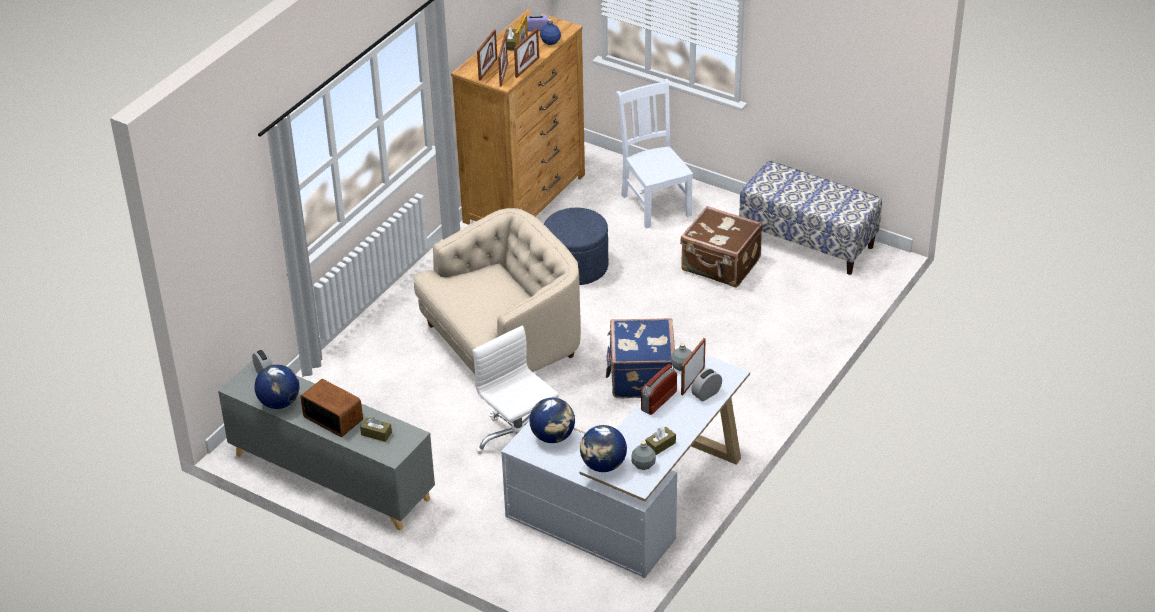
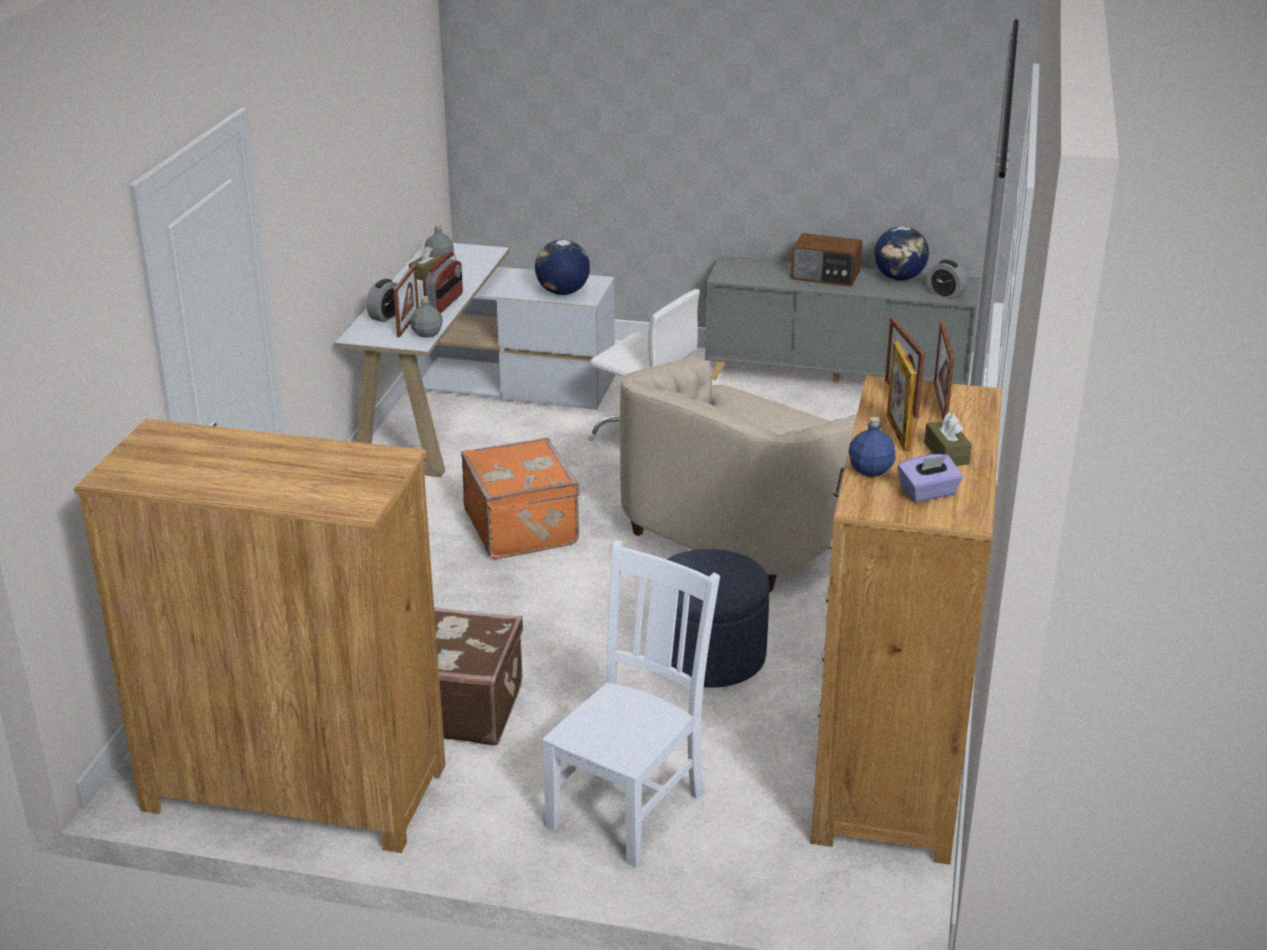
camera: 160 degrees right, 10 degrees down
(376, 434) = (765, 273): brown tissue box -> none
(527, 67) = (869, 417): picture frame -> none
(603, 465) = (484, 253): globe -> none
(640, 376) = (523, 527): blue suitcase -> orange suitcase
(655, 203) = (629, 806): white chair -> white chair turned 105 degrees counterclockwise
(808, 241) = (295, 787): bench -> brown dresser

